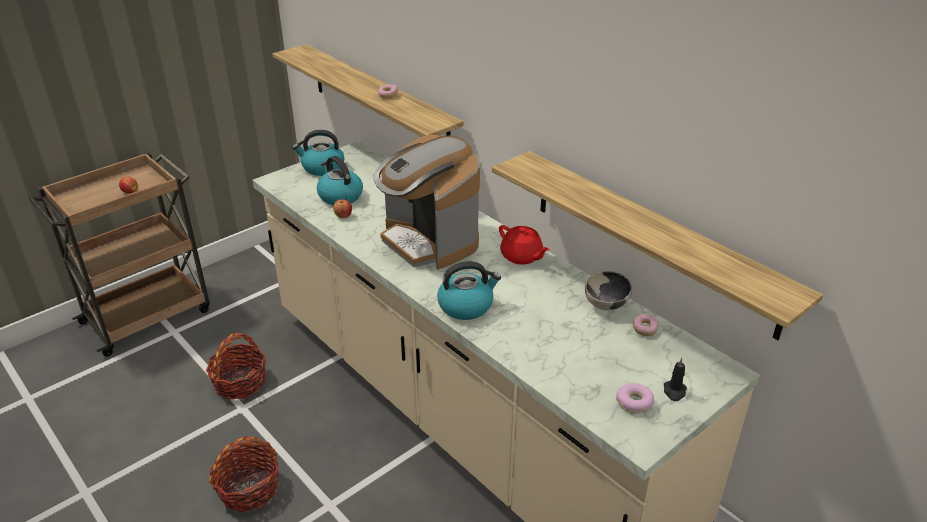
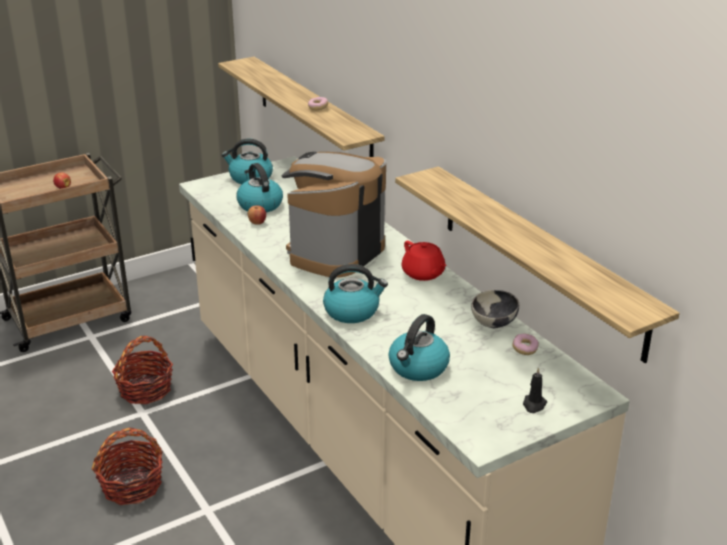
camera: 10 degrees right, 5 degrees down
(429, 241) = (335, 252): coffee machine -> coffee machine turned 60 degrees clockwise
(550, 363) = (418, 368): none -> kettle
(634, 403) = (489, 410): donut -> none

